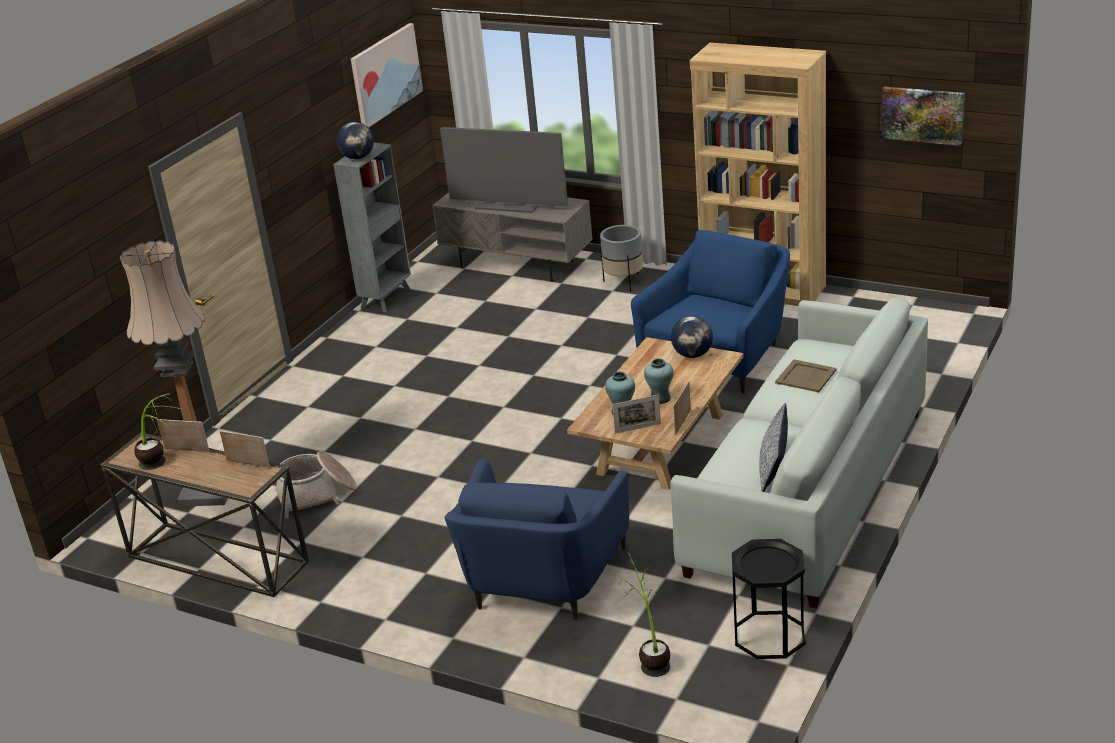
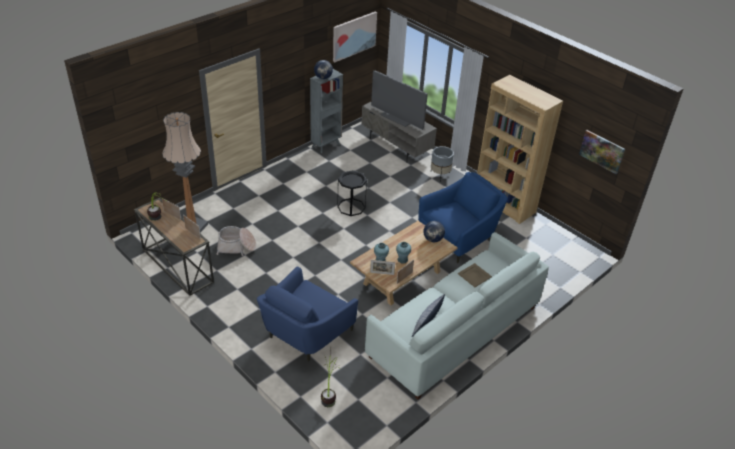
camera: 15 degrees right, 10 degrees up
(769, 635) = (388, 405): black side table -> black side table (351, 207)

